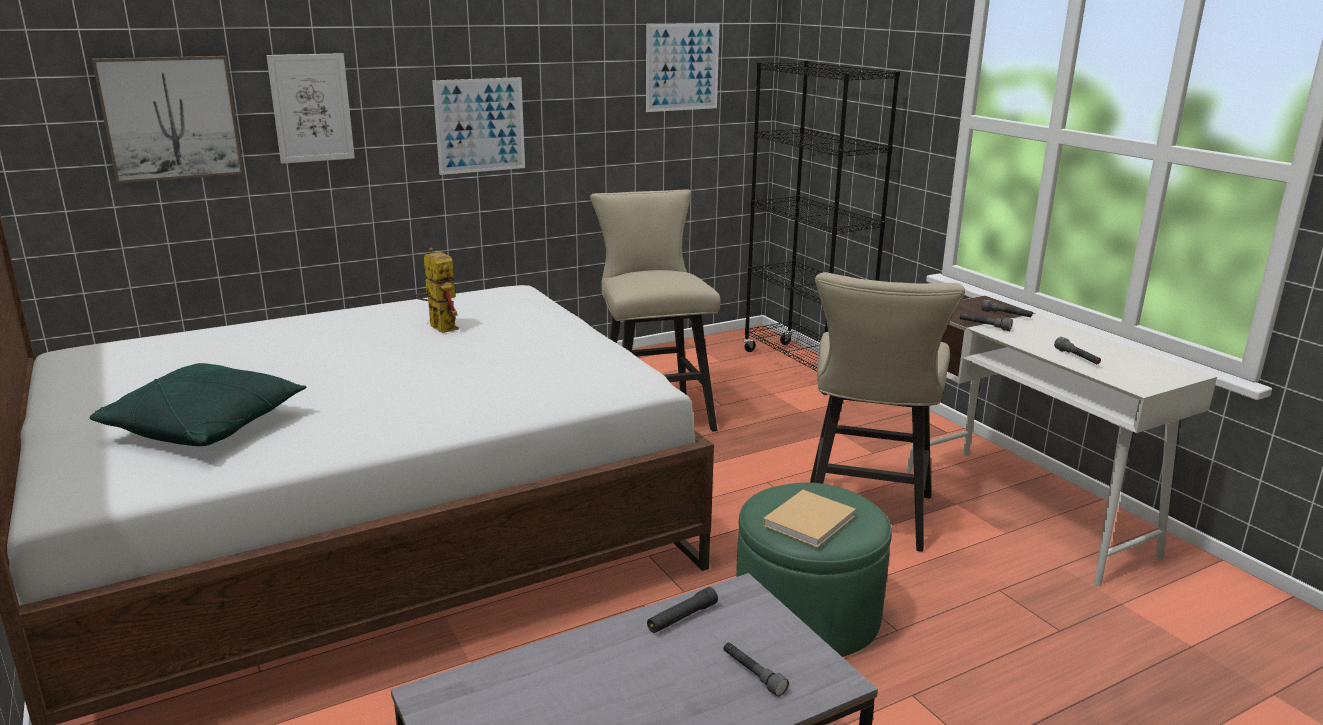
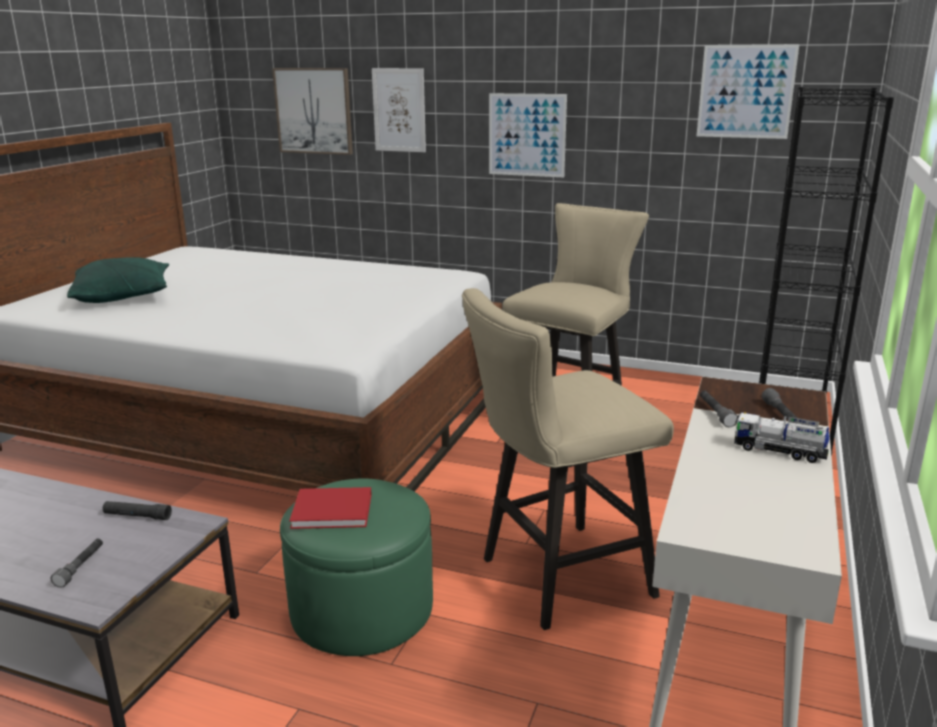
camera: 50 degrees right, 0 degrees up
(438, 326) = (349, 281): toy robot -> none
(810, 520) = (335, 511): beige book -> red book
(1057, 334) = (779, 451): none -> toy truck
(1077, 358) = (716, 477): grey flashlight -> none

